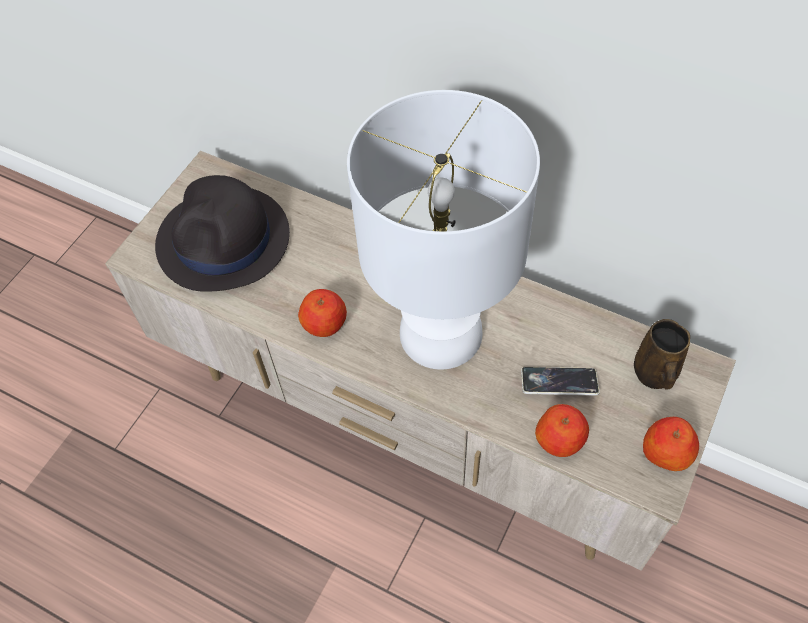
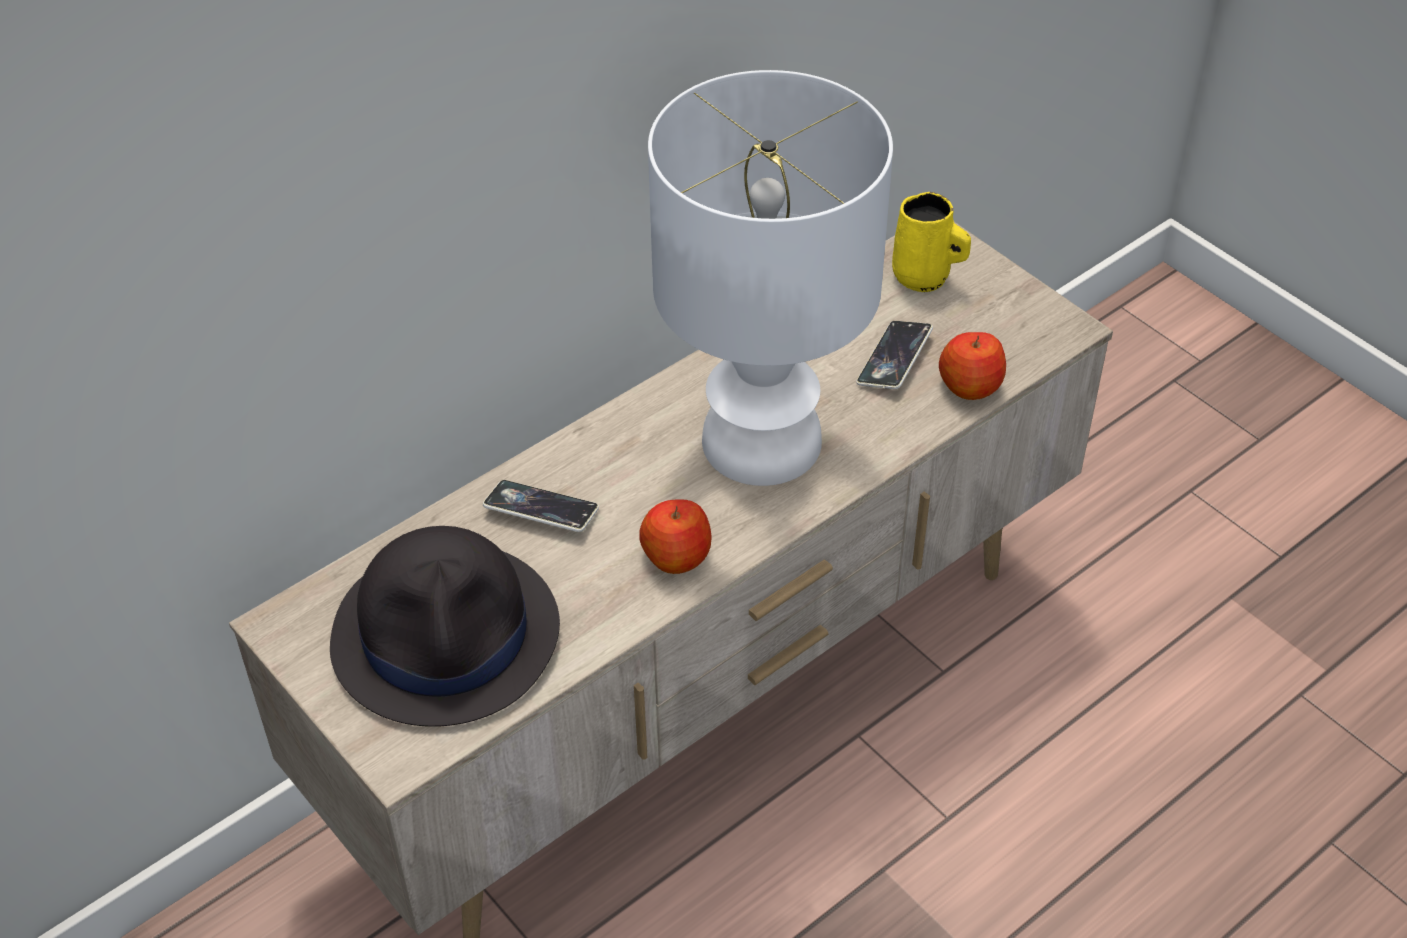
camera: 70 degrees left, 10 degrees down
(331, 245) = (541, 511): none -> phone
(655, 374) = (924, 277): brown mug -> yellow mug
(666, 452) = (1027, 307): apple -> none

